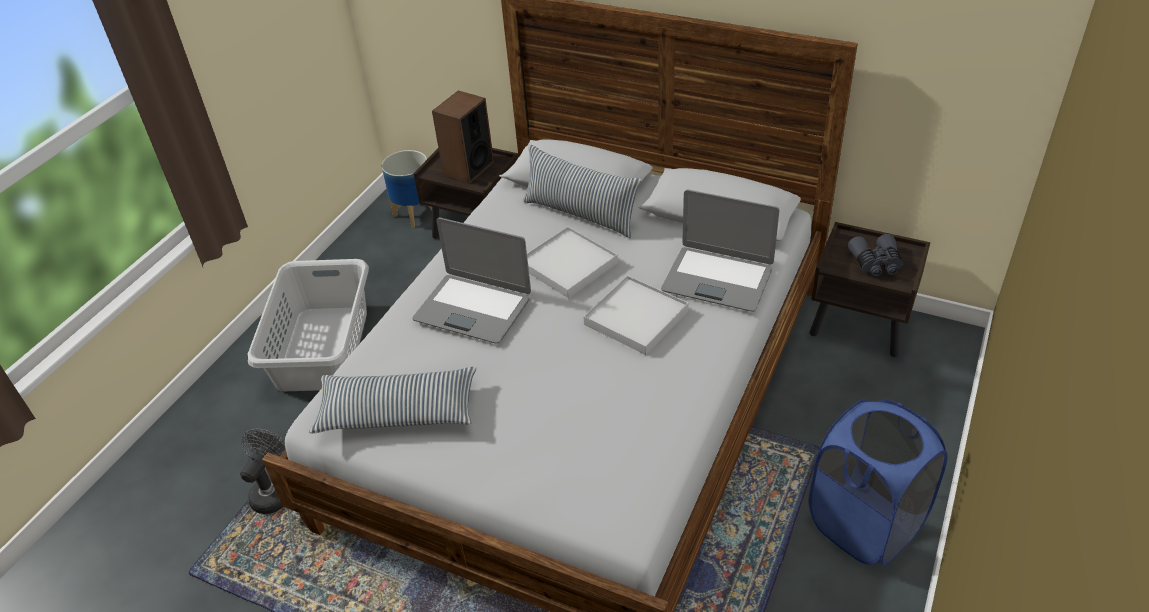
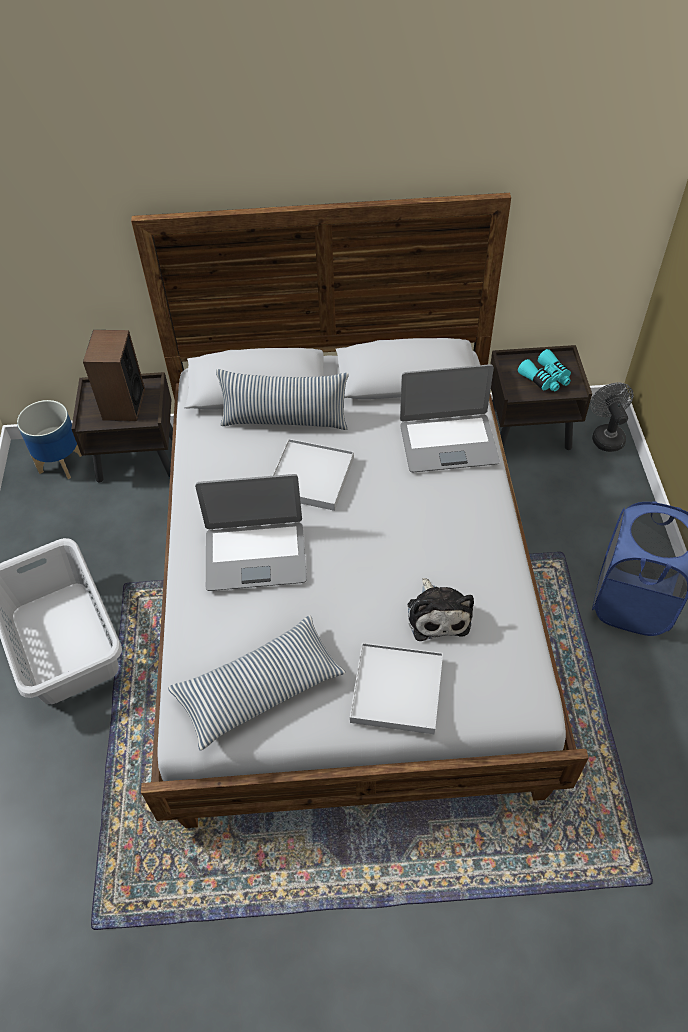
camera: 30 degrees left, 10 degrees up
(274, 491) = (120, 807): grey fan -> grey fan (605, 436)
(597, 416) = (437, 614): none -> plush toy
(636, 317) = (406, 506): white tray -> white tray (396, 690)
(876, 263) = (546, 378): grey binoculars -> turquoise binoculars

